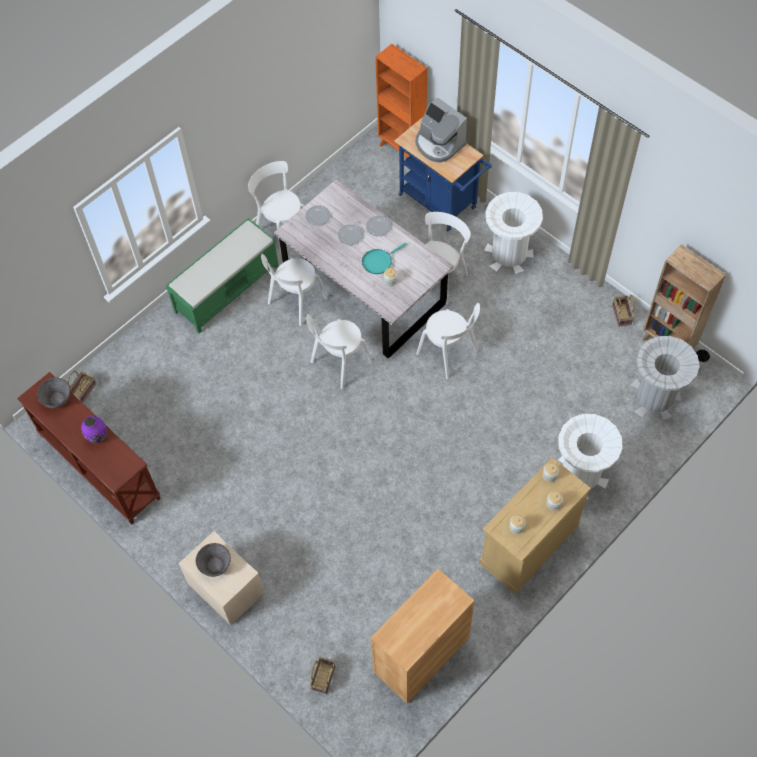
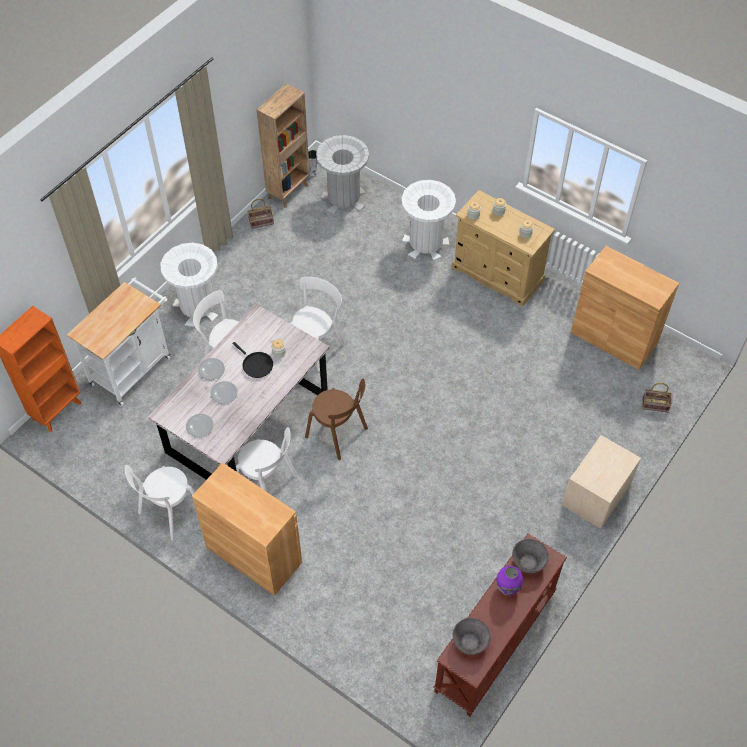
camera: 100 degrees left, 5 degrees down
(83, 390) = (405, 682): basket -> none
(215, 564) = (603, 471): grey bowl -> grey bowl (528, 562)
(227, 288) = (254, 555): green bench -> brown cabinet
(339, 363) = (338, 434): white chair -> brown chair
(378, 261) = (256, 365): turquoise frying pan -> black frying pan
(439, 144) = (109, 319): coffee machine -> none
(441, 204) = (134, 367): blue cart -> white cart

